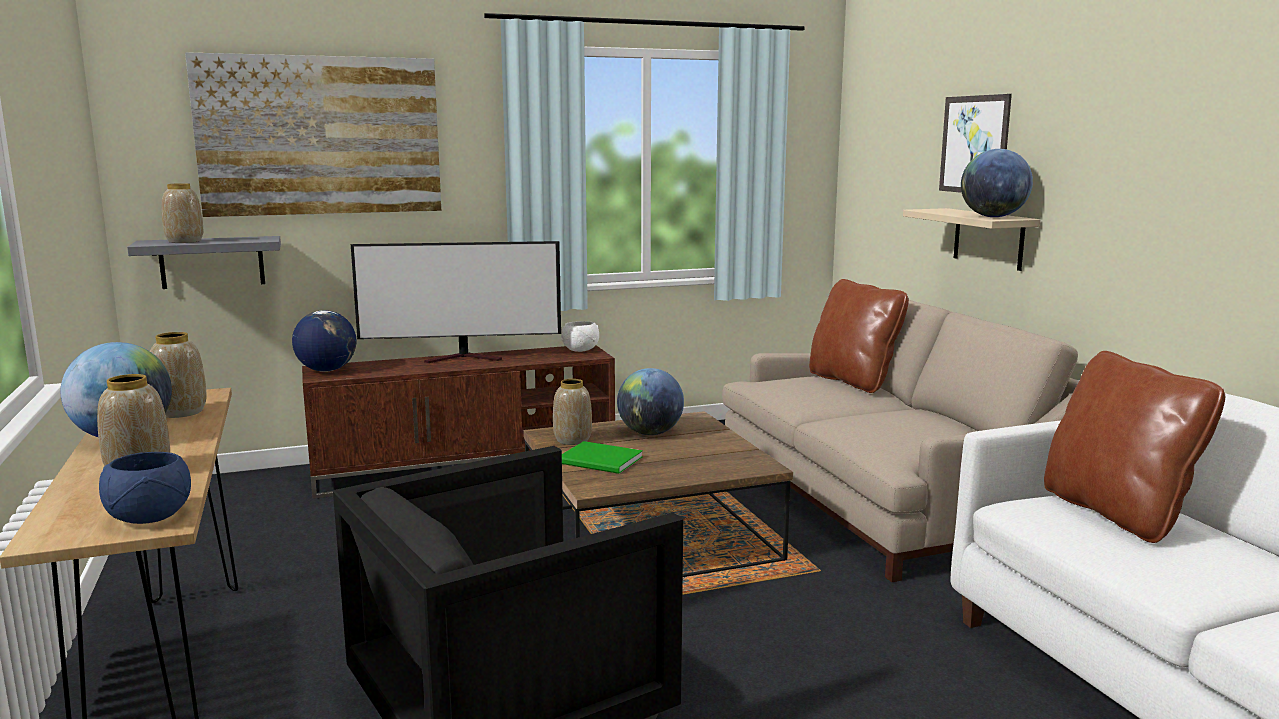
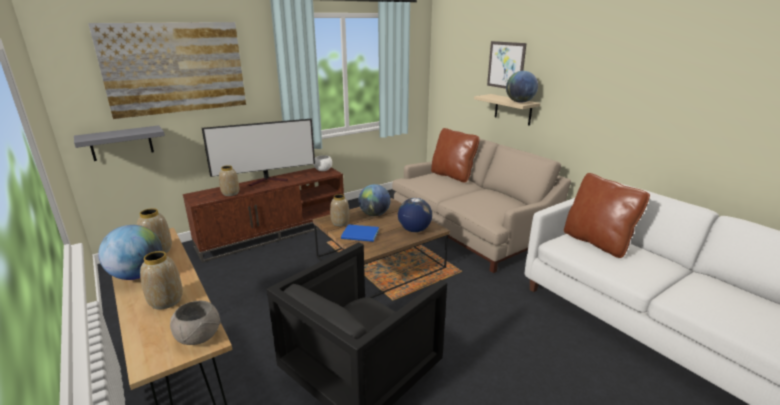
camera: 15 degrees left, 10 degrees up
(150, 518) = (199, 337): blue bowl -> grey bowl
(185, 241) = (106, 135): vase -> vase (231, 193)
(326, 370) = (198, 196): globe -> globe (414, 230)
(601, 461) = (361, 235): green book -> blue book

